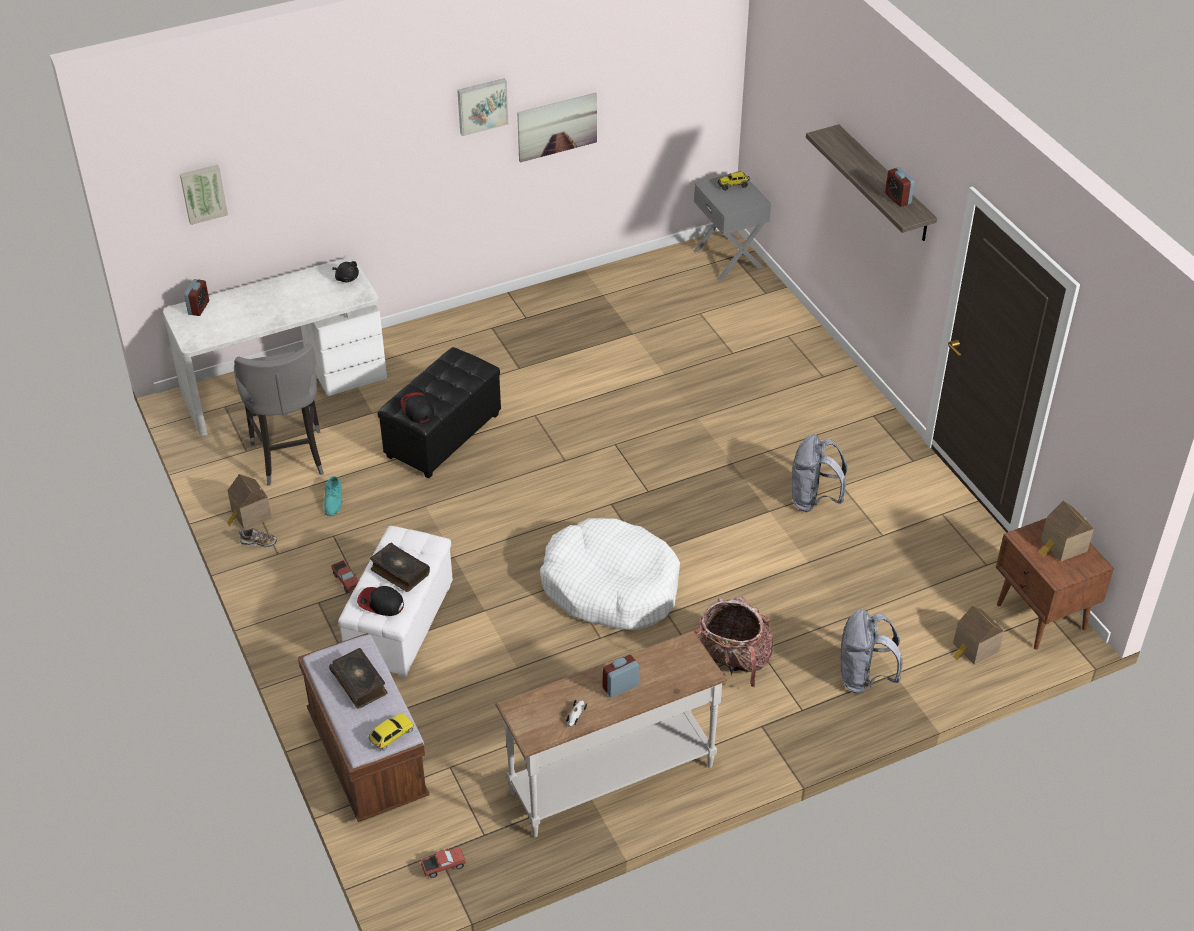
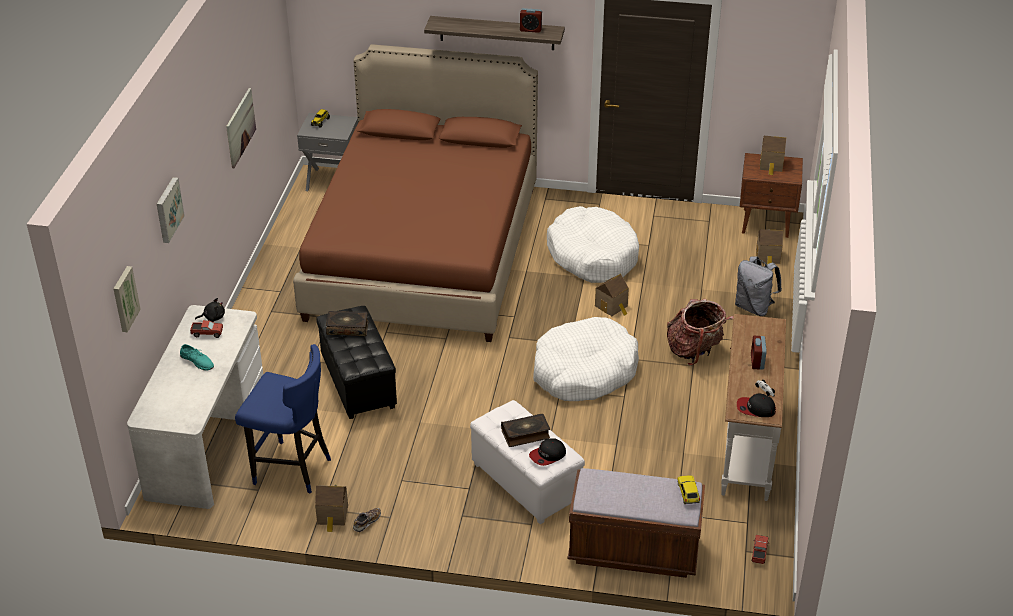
camera: 55 degrees left, 5 degrees down
(198, 308) = (151, 405): alarm clock -> none
(289, 457) = (291, 469): grey stool -> blue stool
(334, 500) = (364, 464): turquoise shoe -> turquoise shoe (197, 361)
(346, 581) = (454, 492): toy truck -> toy truck (207, 333)
(359, 683) = (626, 489): book -> book (347, 328)
(417, 409) = (367, 358): cap -> cap (755, 408)
(482, 105) = (214, 130): picture -> picture (168, 209)
(684, 376) = (424, 252): none -> brown bed
(741, 557) = (612, 306): none -> toy house
(813, 500) = (593, 255): grey backpack -> white dog bed

